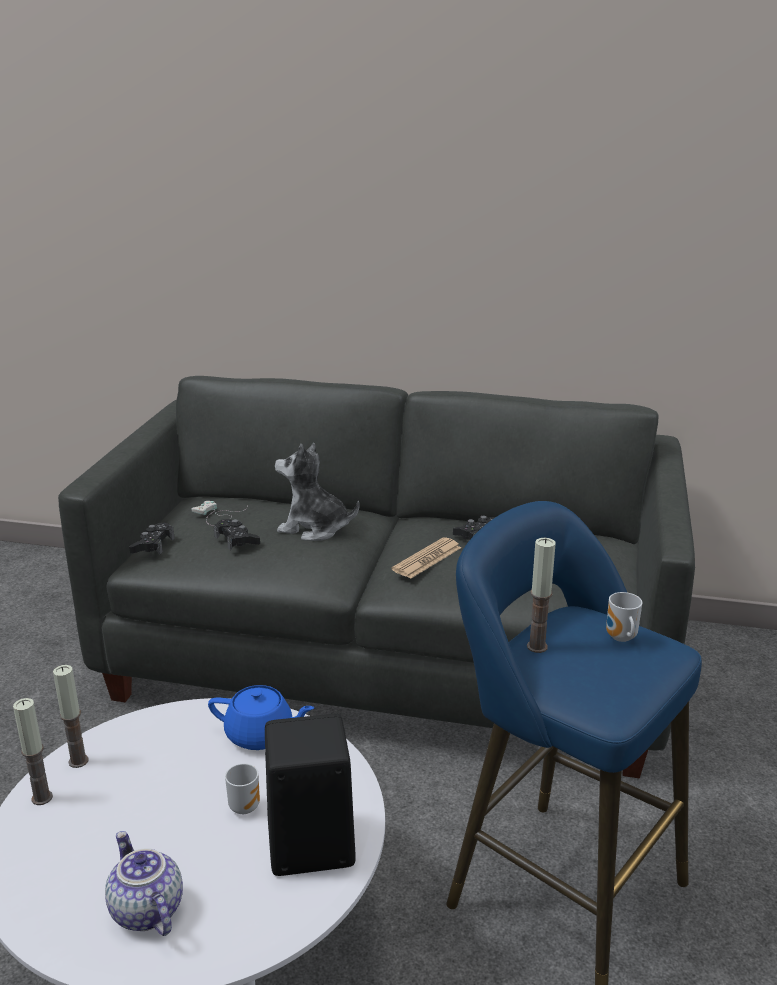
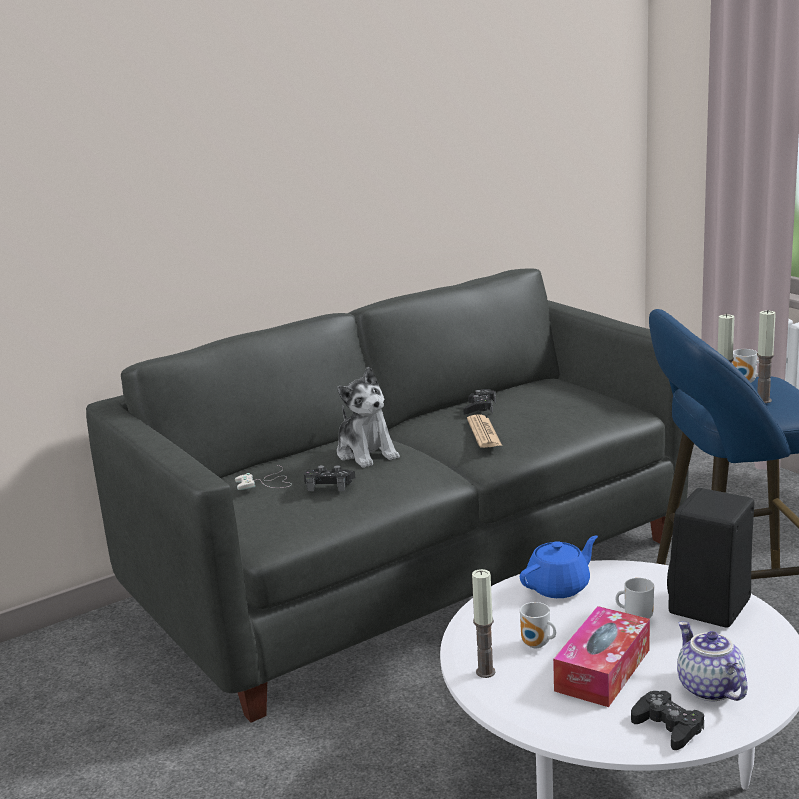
camera: 45 degrees left, 5 degrees down
(42, 798) = (514, 700): candle -> candle (763, 400)
(130, 826) = (602, 670): none -> tissue box
(144, 769) = (537, 645): none -> mug
(145, 911) = (708, 688): teapot -> teapot turned 60 degrees clockwise
(153, 545) = (256, 525): black game controller -> black game controller (668, 727)
(314, 528) = (366, 453): plush toy -> plush toy turned 90 degrees counterclockwise

